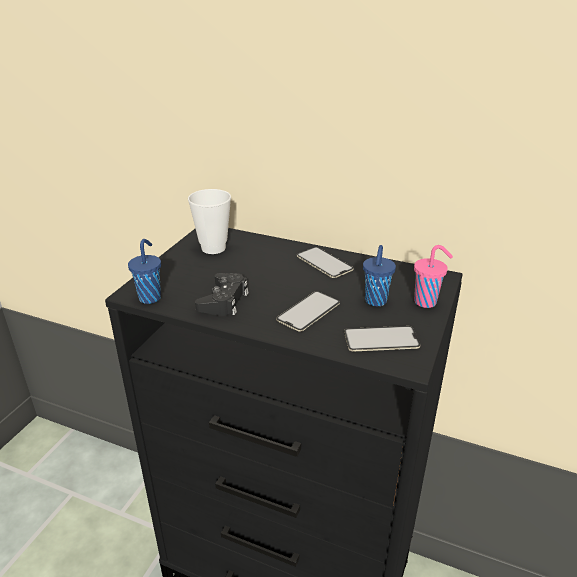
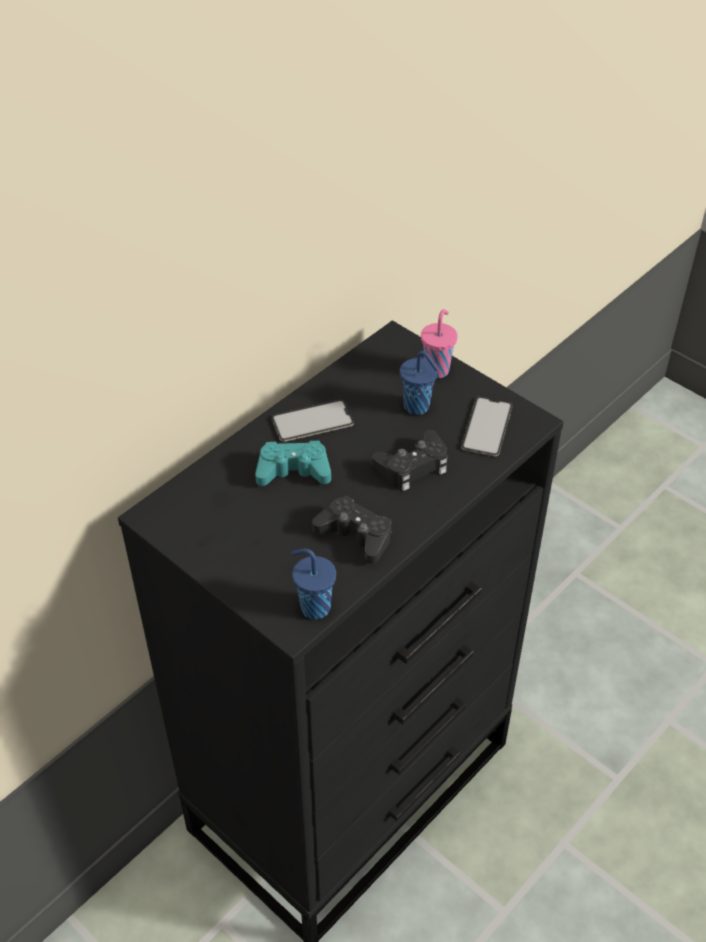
camera: 70 degrees left, 15 degrees up
(213, 248) = (212, 519): cup -> none
(272, 265) = (293, 470): none -> turquoise game controller
(308, 311) = (412, 466): phone -> black game controller

